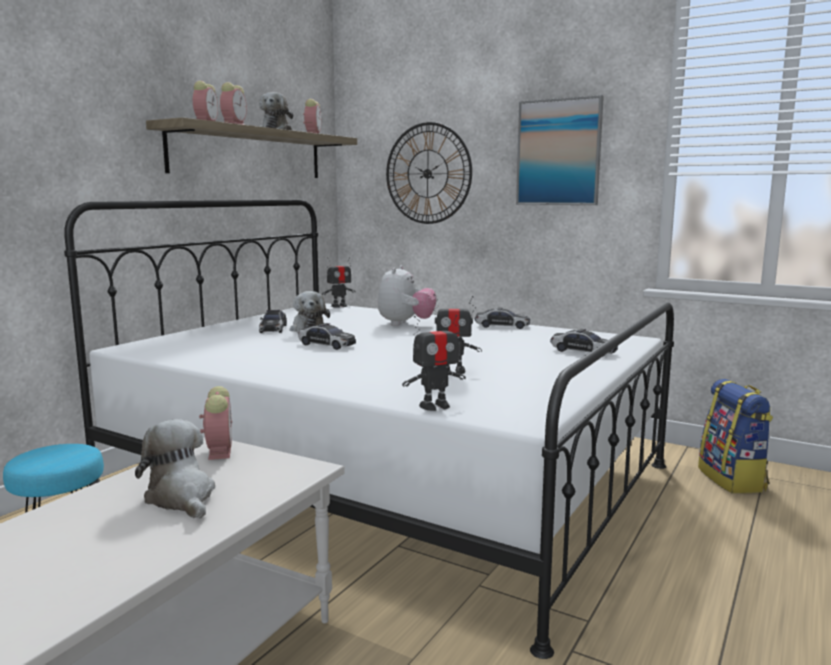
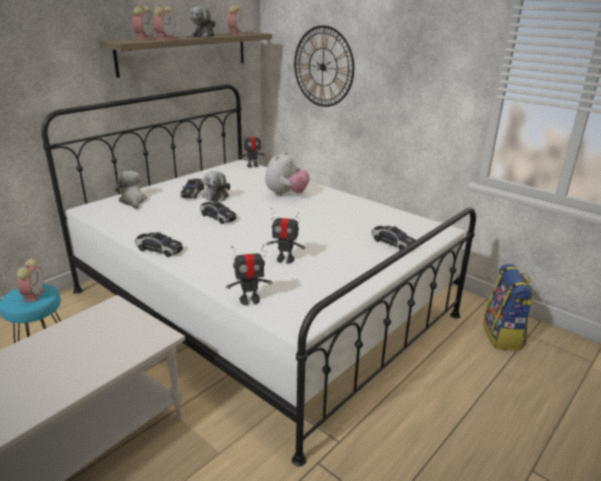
camera: 10 degrees right, 15 degrees up
(181, 497) = (77, 353): plush toy -> plush toy (133, 201)
(219, 451) = (116, 311): alarm clock -> alarm clock (34, 295)
(502, 326) = (354, 203): toy car -> toy car (159, 249)
(559, 152) = (417, 65): picture -> none

